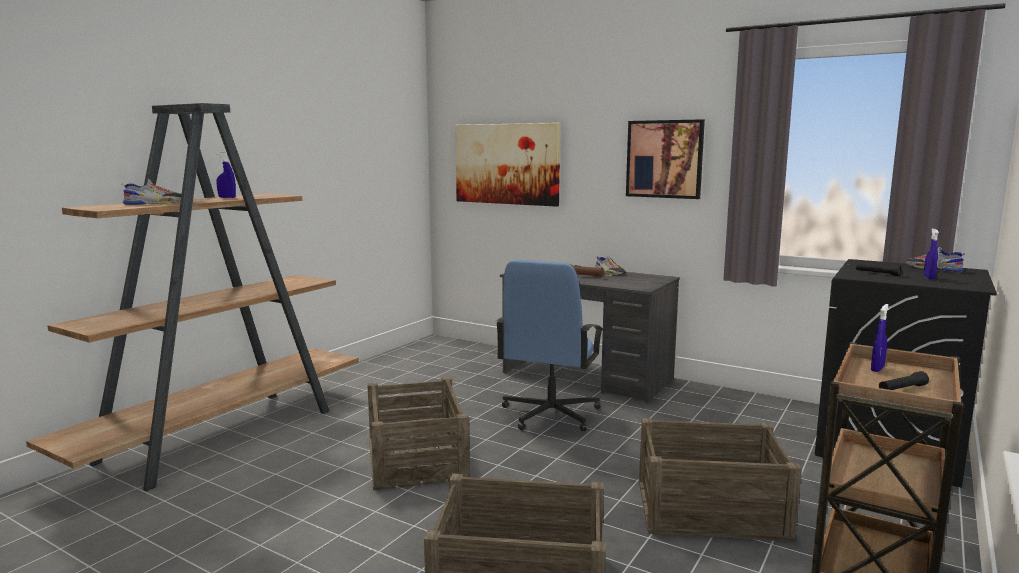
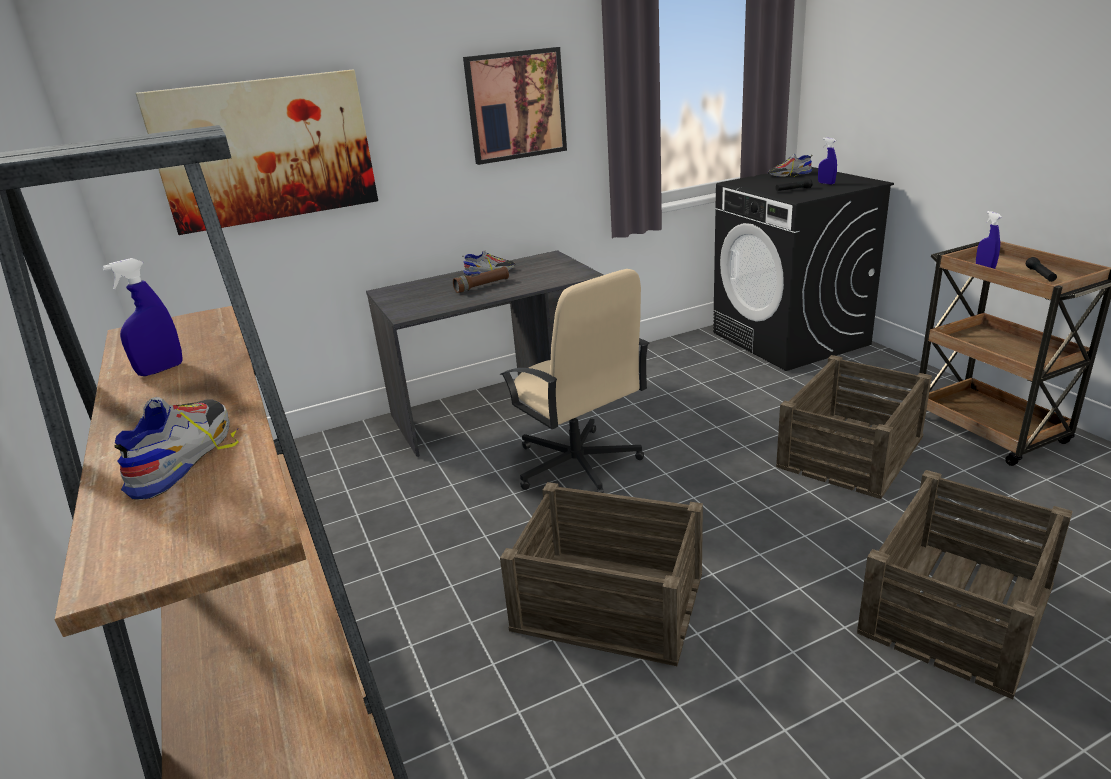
camera: 55 degrees left, 15 degrees up
(549, 414) = (577, 465): blue office chair -> beige office chair

